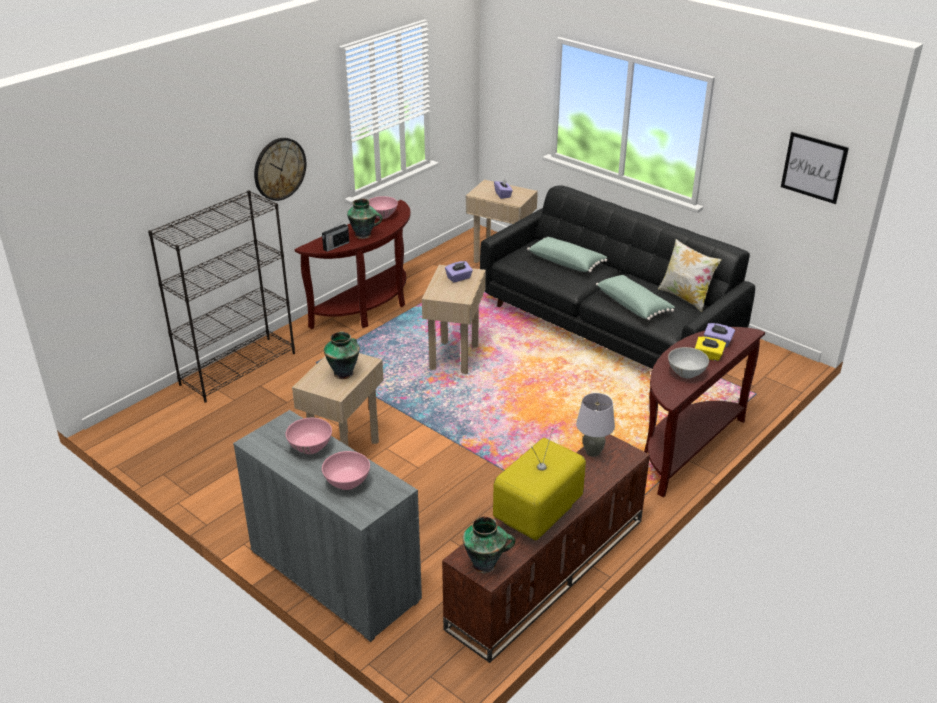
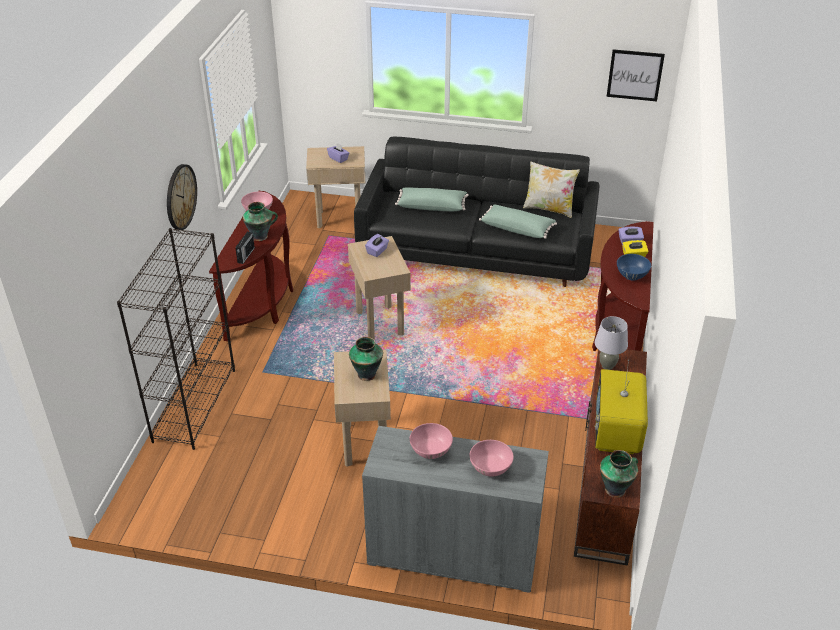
camera: 30 degrees left, 5 degrees up
(686, 373) = (632, 275): white bowl -> blue bowl

